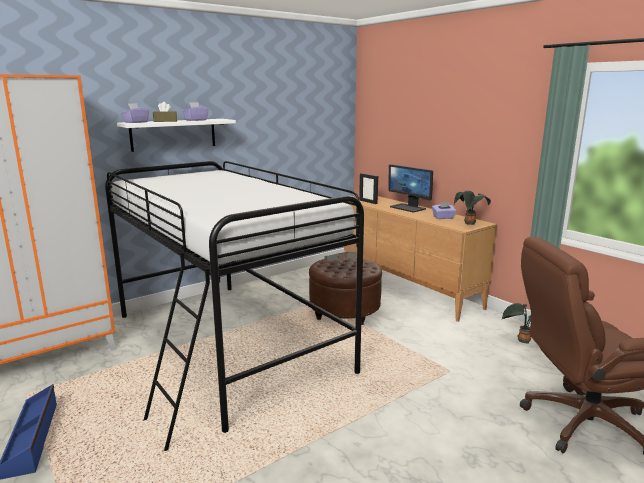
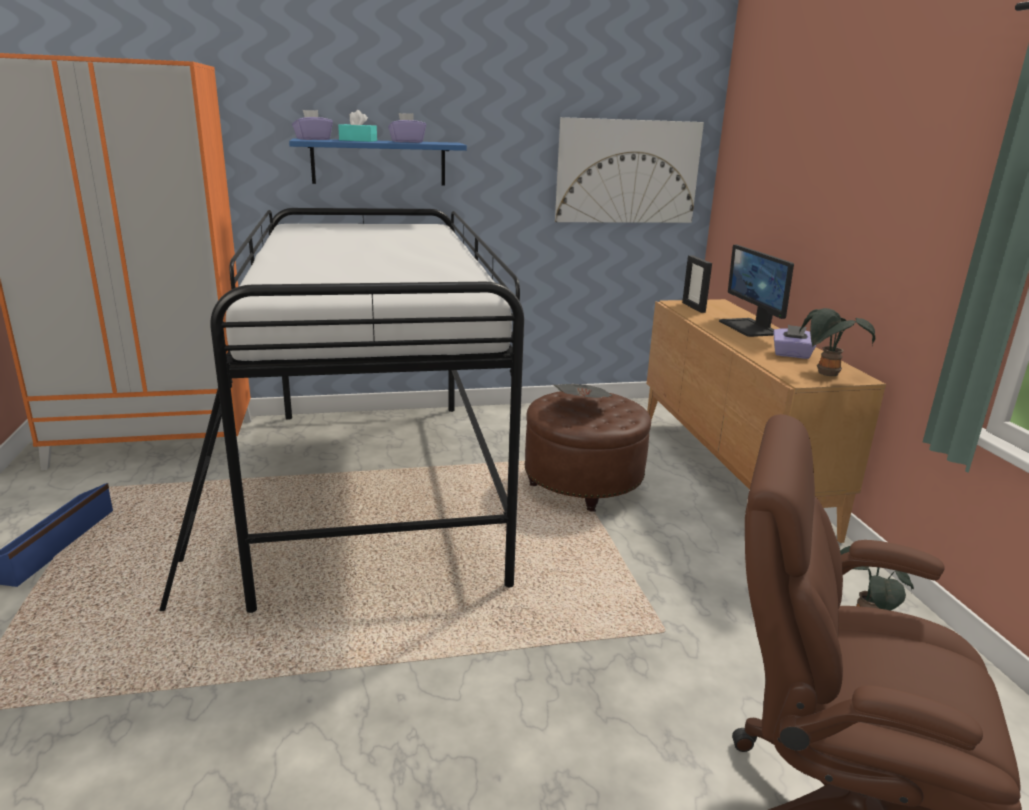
camera: 25 degrees right, 5 degrees up
(165, 121) = (358, 140): brown tissue box -> turquoise tissue box
(173, 134) = (379, 162): white shelf -> blue shelf
(313, 129) = (627, 171): none -> picture

